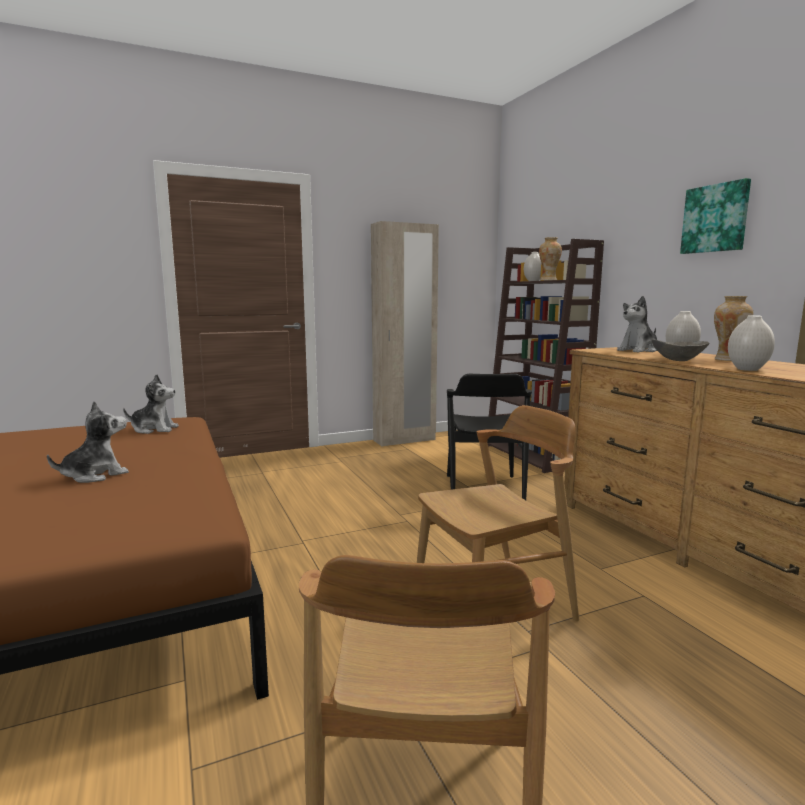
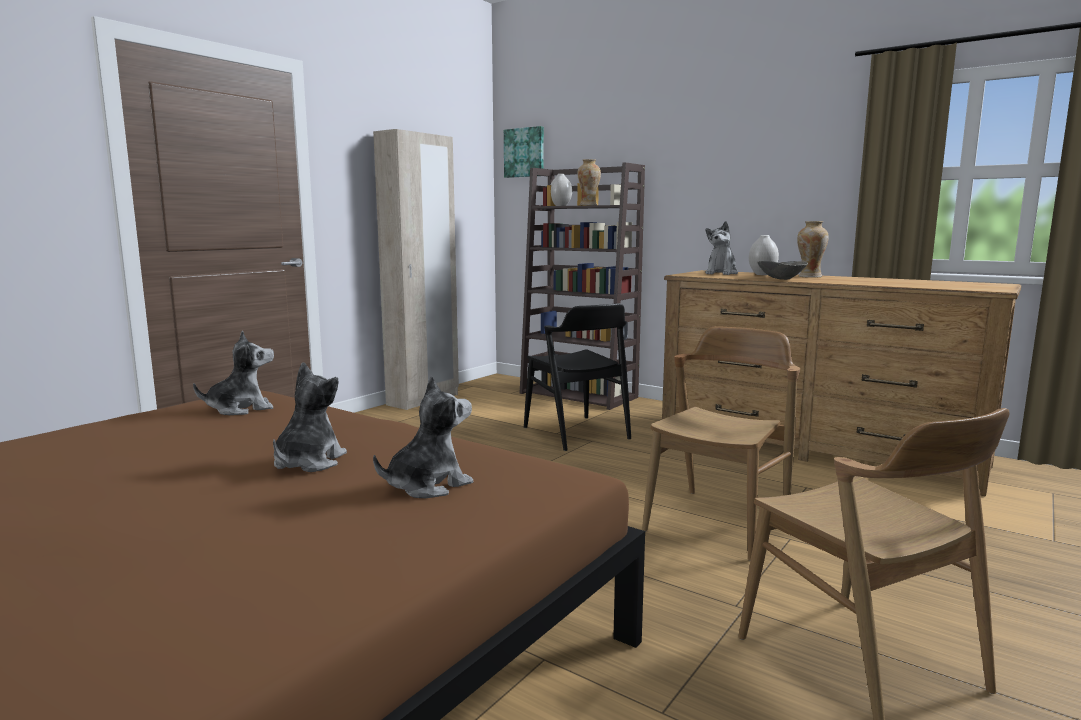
camera: 30 degrees left, 0 degrees up
(108, 509) = (427, 485): none -> plush toy
(715, 218) = (765, 151): picture -> picture (525, 152)
(747, 369) = (850, 282): white vase -> none

